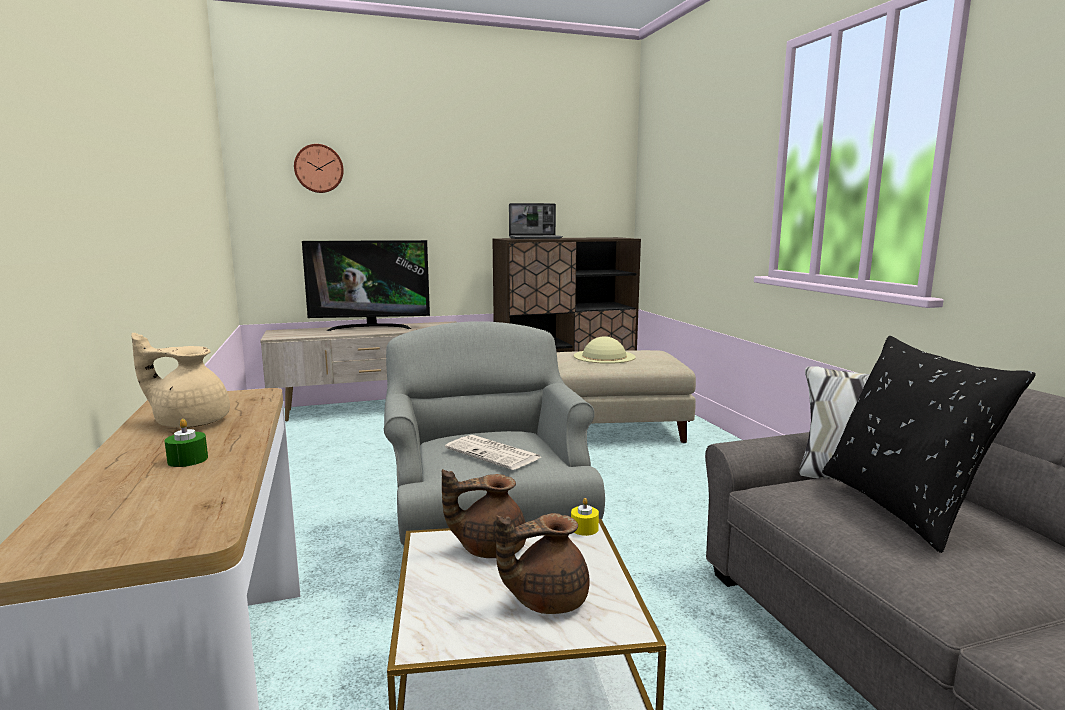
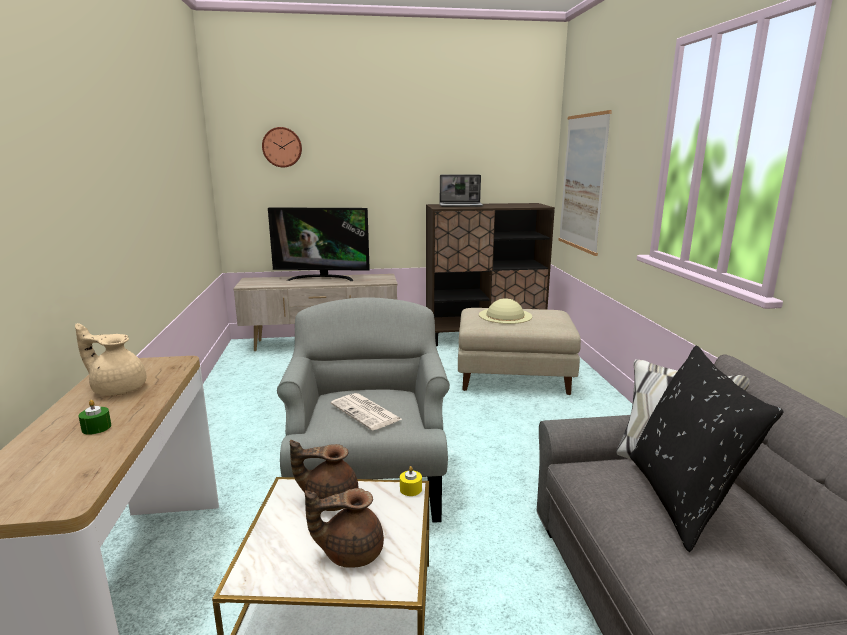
camera: 10 degrees right, 5 degrees up
(672, 209) = (583, 182): none -> picture

